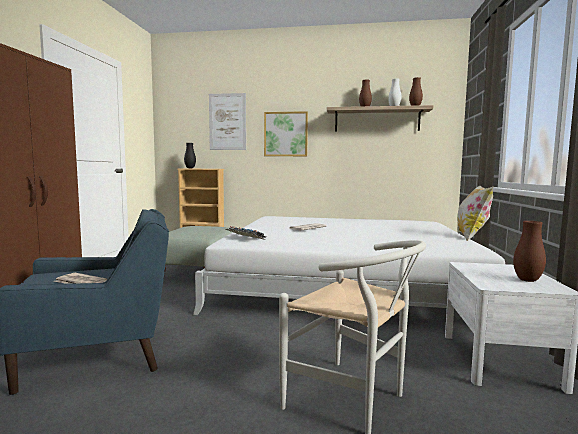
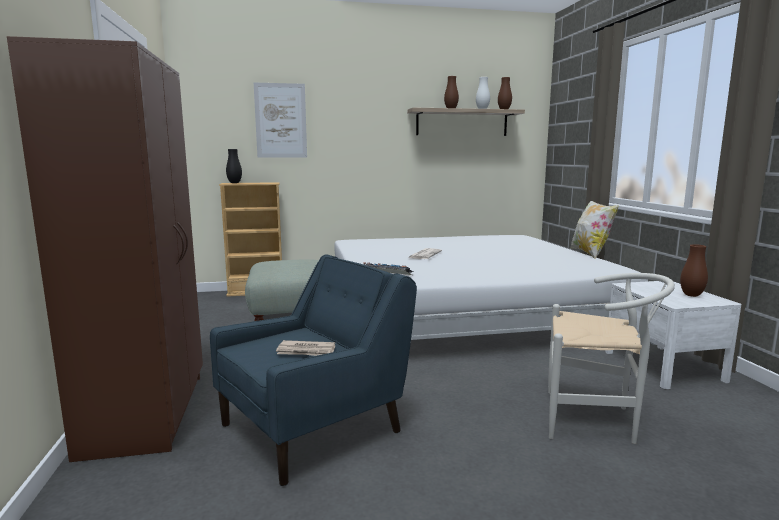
camera: 20 degrees left, 5 degrees up
(285, 134) = (357, 138): picture -> none

